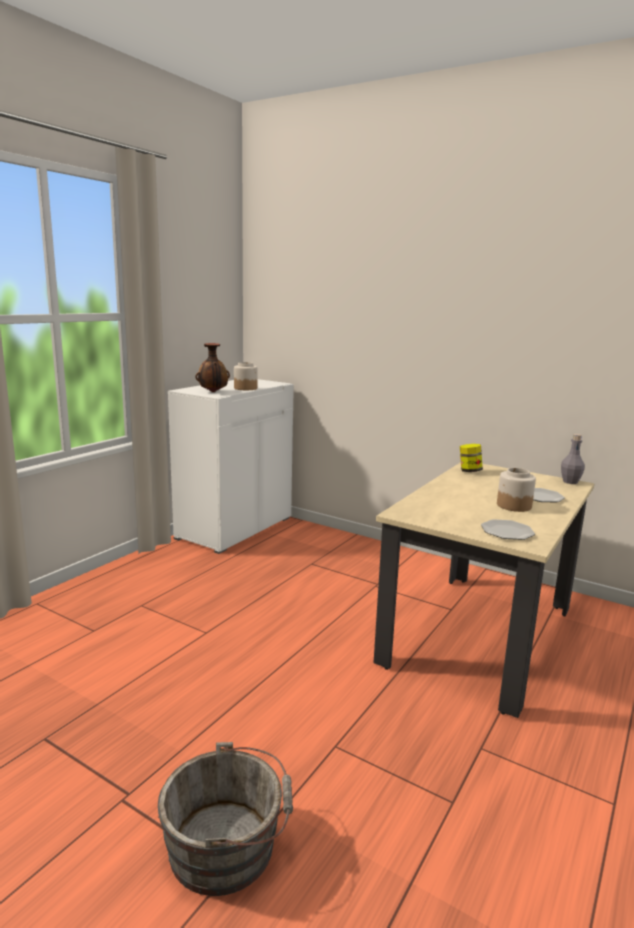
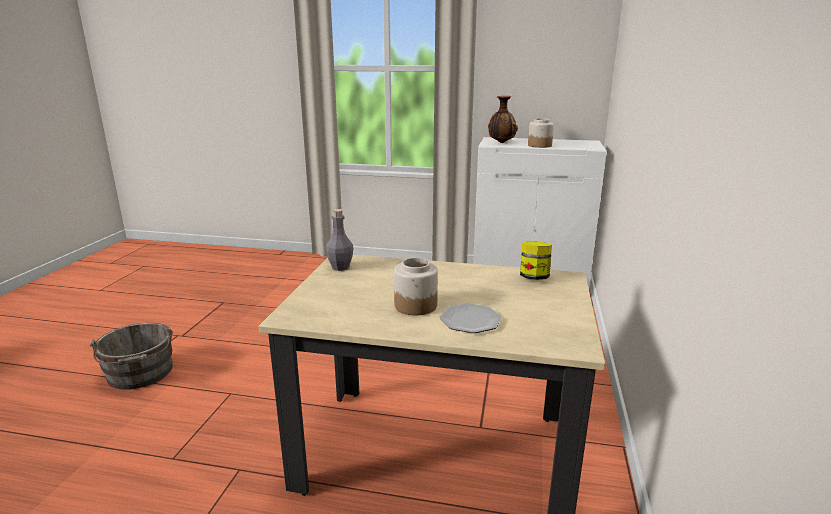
camera: 70 degrees right, 5 degrees up
(506, 531) = (321, 304): plate -> none
(570, 482) = (579, 341): grey bottle -> grey bottle (340, 267)

